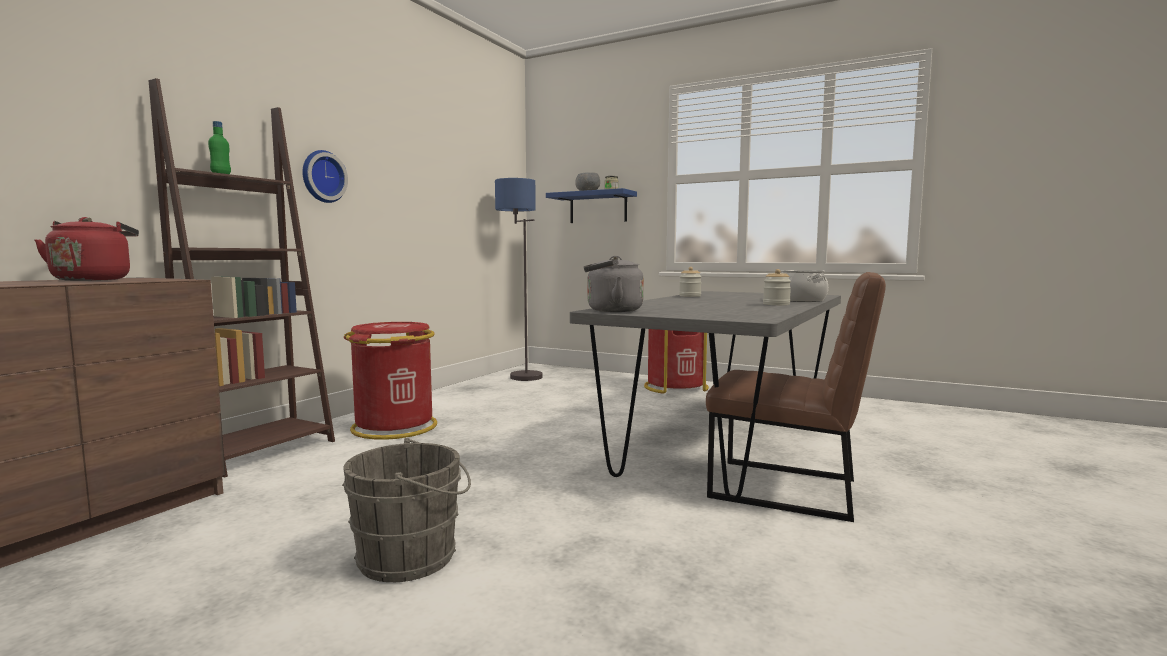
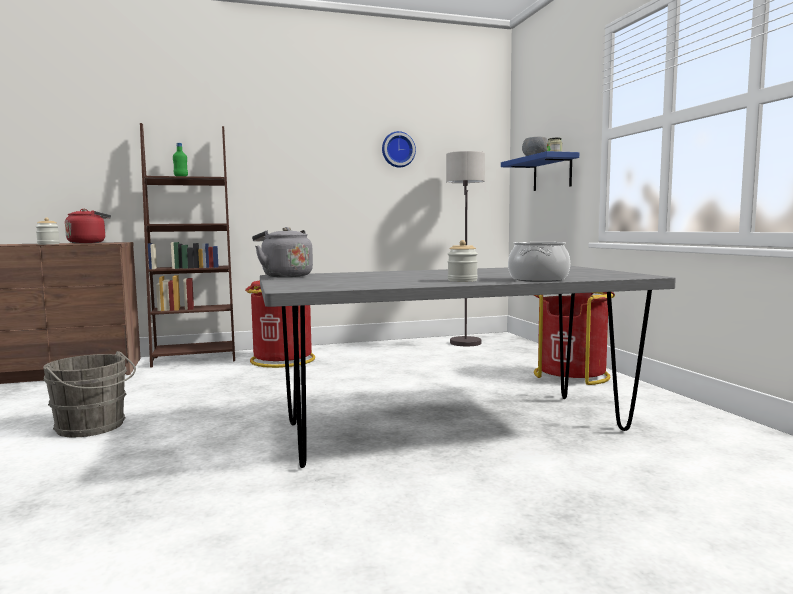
camera: 45 degrees right, 0 degrees up
(322, 177) = (267, 170): wall clock -> wall clock (398, 149)
(520, 376) = (464, 341): blue floor lamp -> grey floor lamp
(690, 296) = (485, 269): jar -> jar (48, 244)
(788, 489) = (368, 478): brown chair -> none

